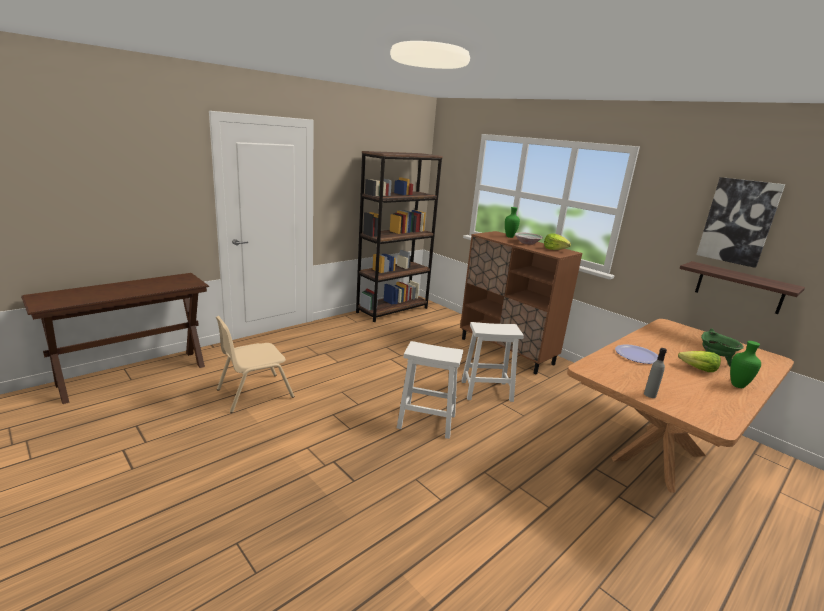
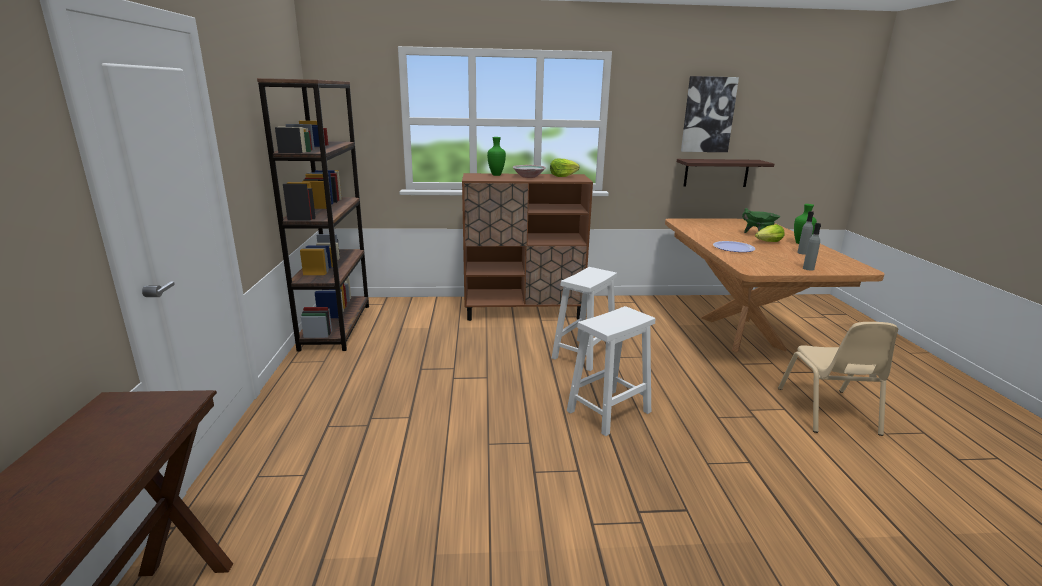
camera: 50 degrees left, 0 degrees up
(254, 393) = (401, 527): beige chair -> beige chair (827, 411)
(700, 388) = (802, 253): none -> grey bottle

